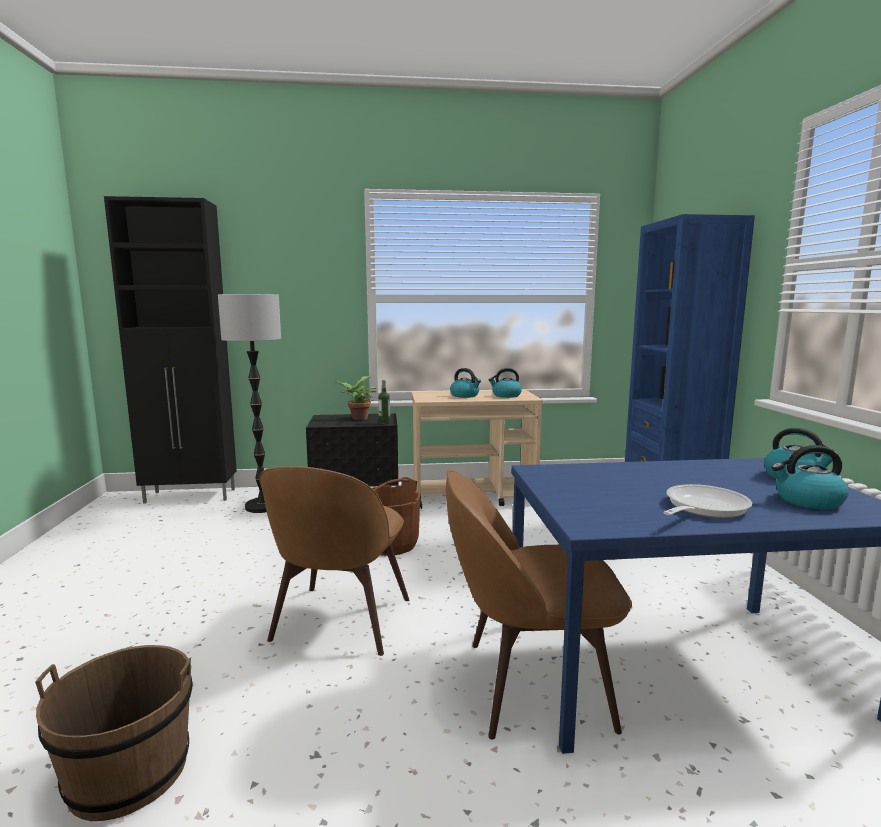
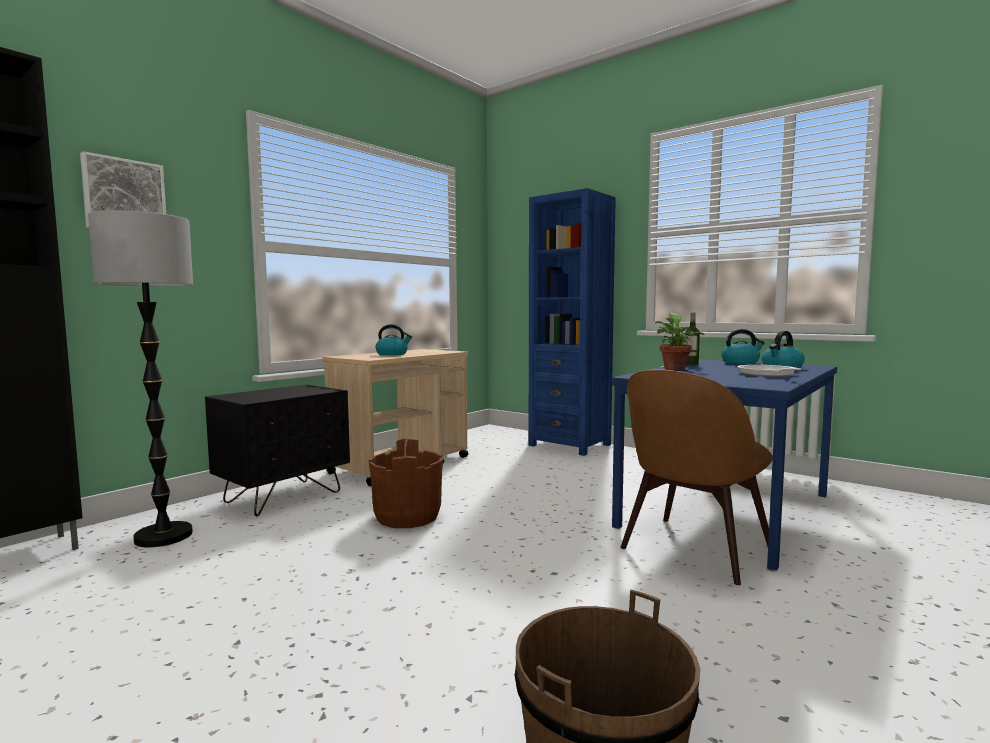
camera: 45 degrees left, 5 degrees down
(274, 272) = (124, 196): none -> picture
(340, 622) = (501, 581): brown chair -> none
(357, 419) = (281, 392): potted plant -> potted plant (675, 369)
(384, 423) = (326, 390): bottle -> bottle (691, 365)
(506, 395) = (427, 352): kettle -> none

